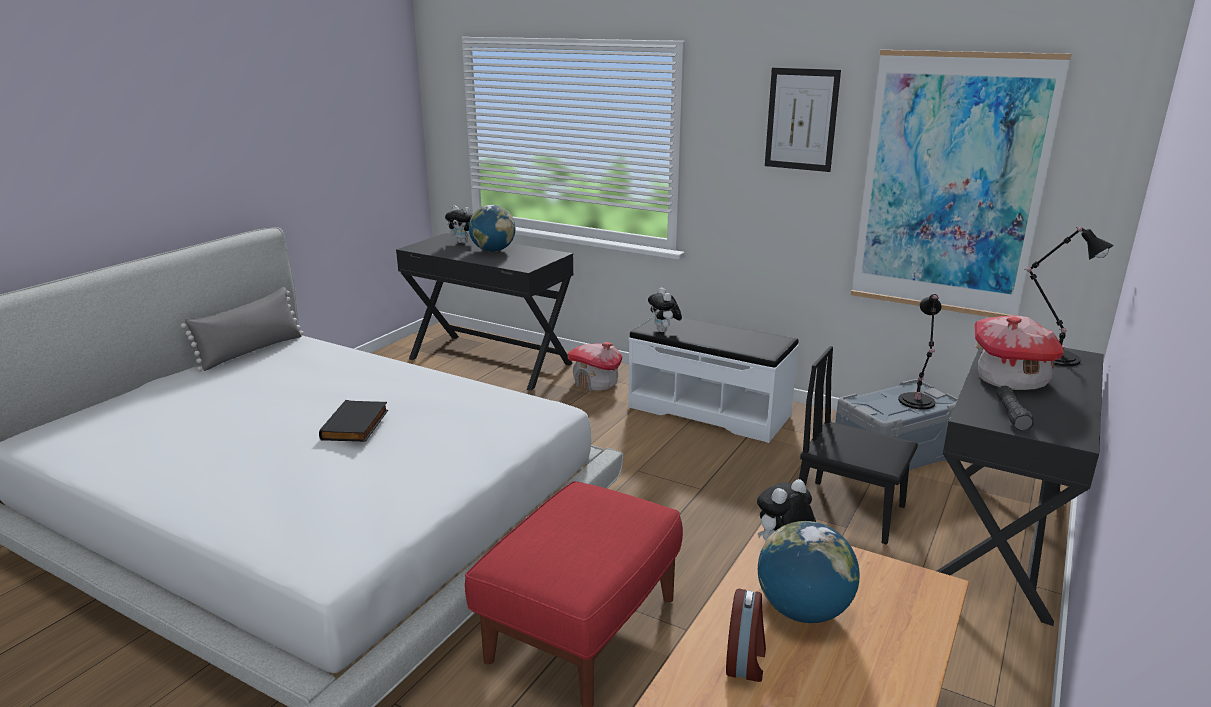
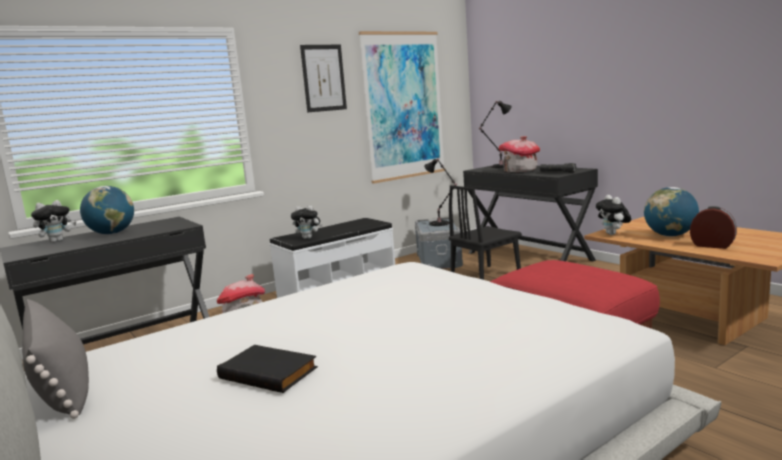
camera: 65 degrees left, 10 degrees down
(356, 425) = (376, 318): black book -> black book (270, 372)

